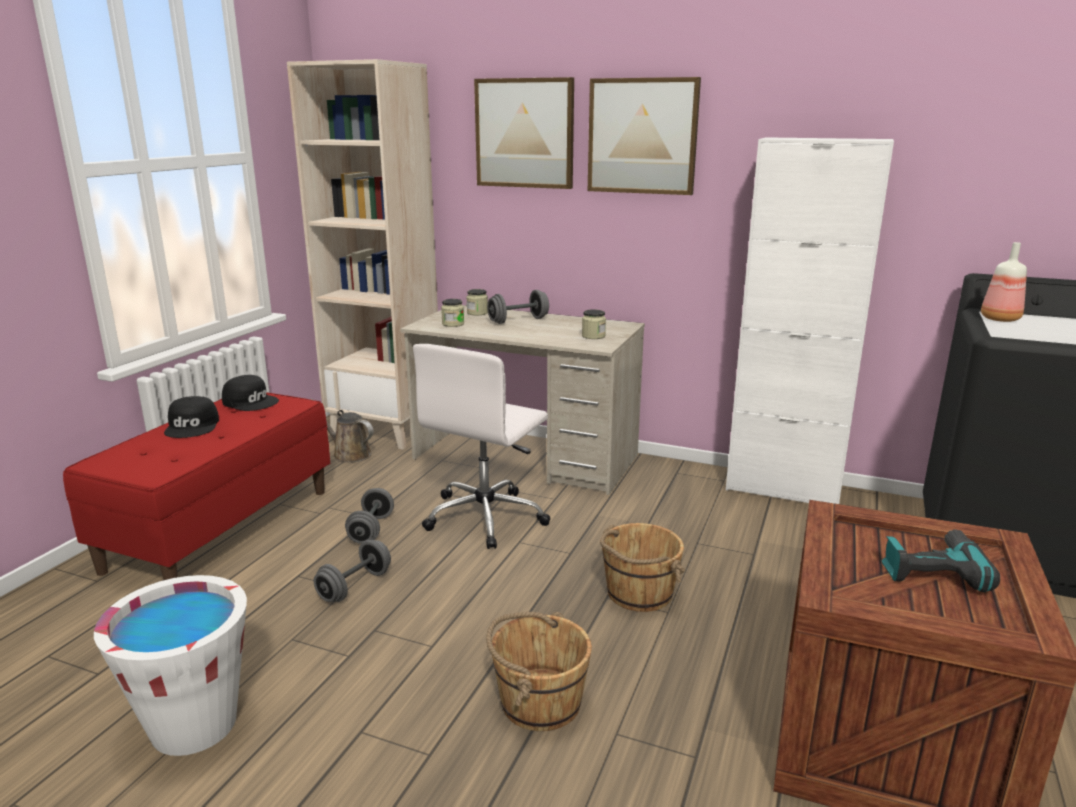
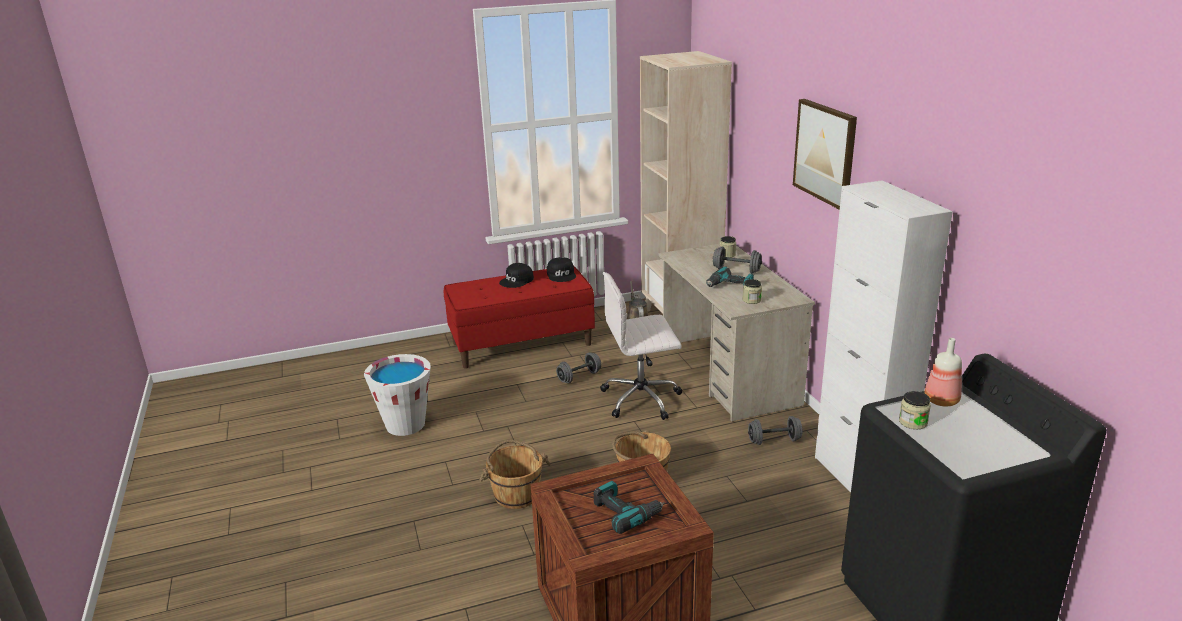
camera: 50 degrees right, 5 degrees up
(354, 586) = (530, 402): grey dumbbell -> grey dumbbell (774, 440)
(453, 324) = (693, 259): jar -> jar (913, 422)
(525, 133) = (771, 128): picture -> none
(546, 333) = (729, 286): none -> power drill

